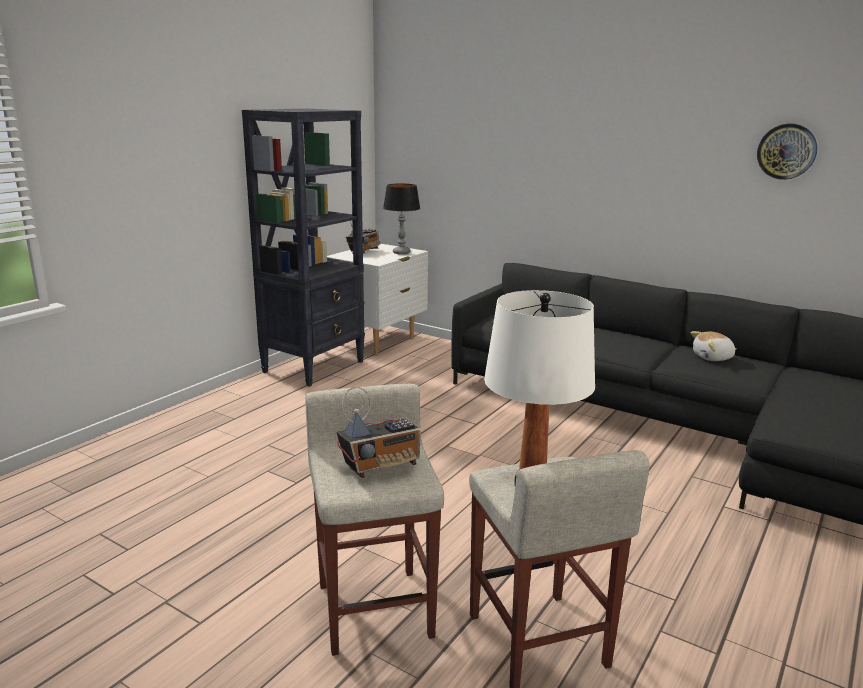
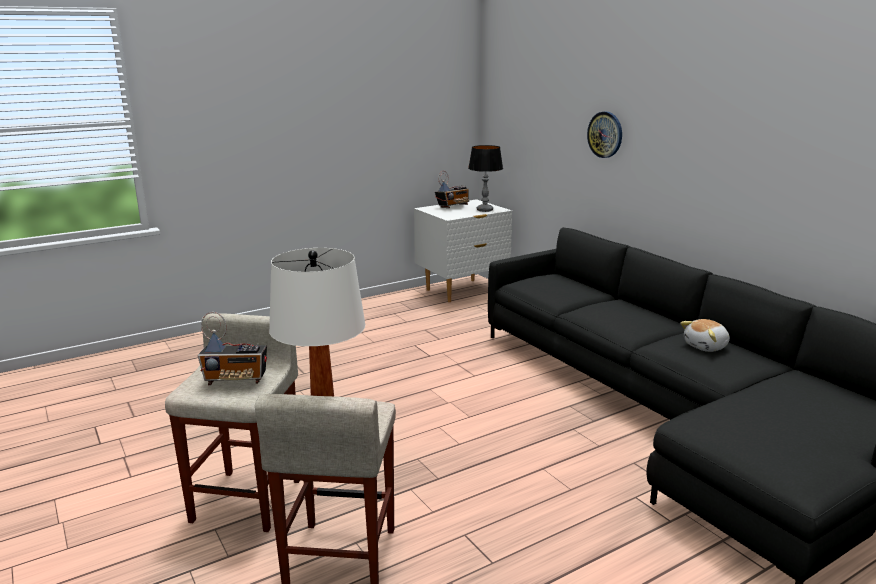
camera: 25 degrees right, 0 degrees up
(314, 366) = (388, 305): black bookcase -> none
(713, 358) = (706, 347): plush toy -> plush toy turned 45 degrees counterclockwise
(786, 151) = (819, 127): wall clock -> wall clock (605, 134)

